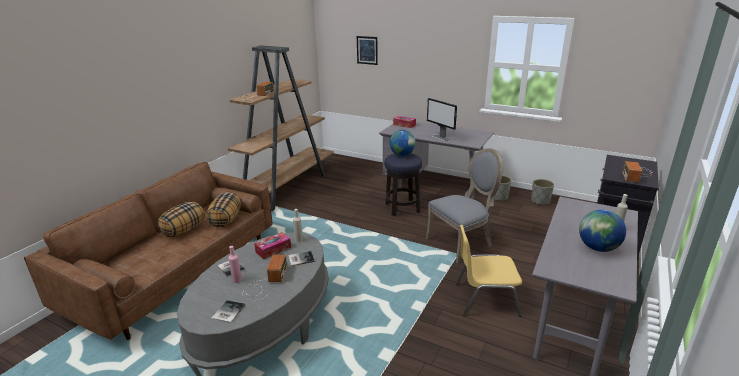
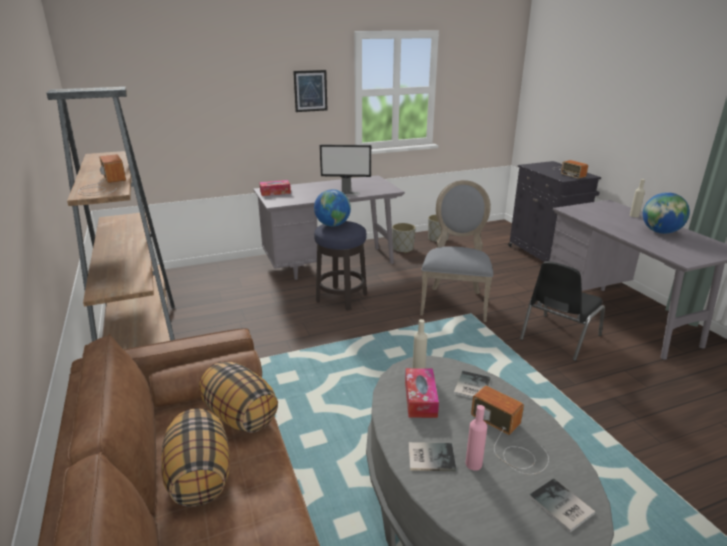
camera: 50 degrees left, 0 degrees up
(367, 50) = (173, 94): picture -> picture (310, 91)
(485, 298) = (558, 337): yellow chair -> black chair

